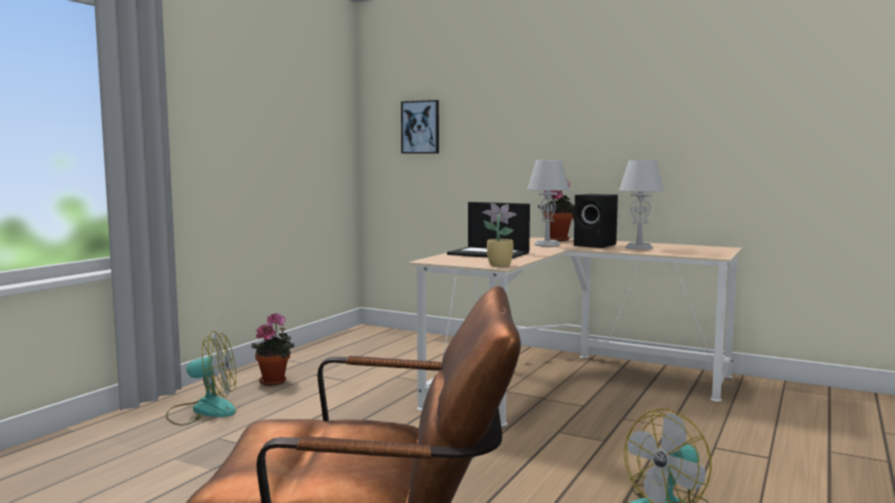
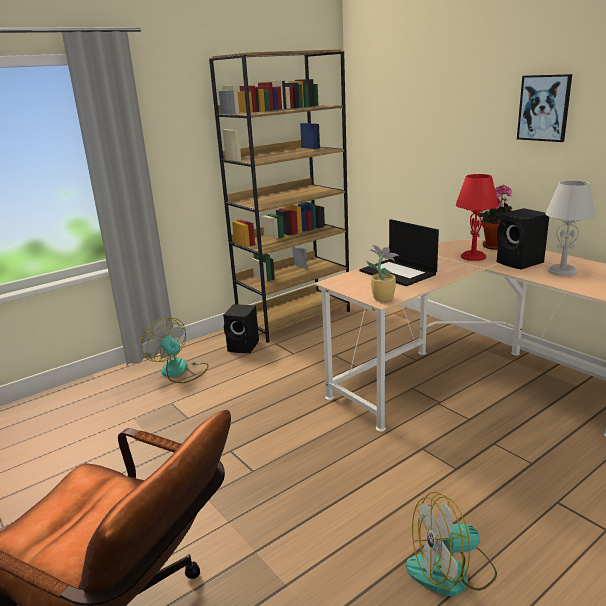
camera: 25 degrees right, 15 degrees up
(203, 410) = (179, 371): fan -> fan turned 150 degrees counterclockwise
(275, 381) = (244, 346): potted plant -> black speaker
(319, 353) = (294, 318): none -> brown bookcase
(420, 127) = (392, 121): picture -> picture (544, 108)
(546, 244) = (473, 256): grey table lamp -> red table lamp

